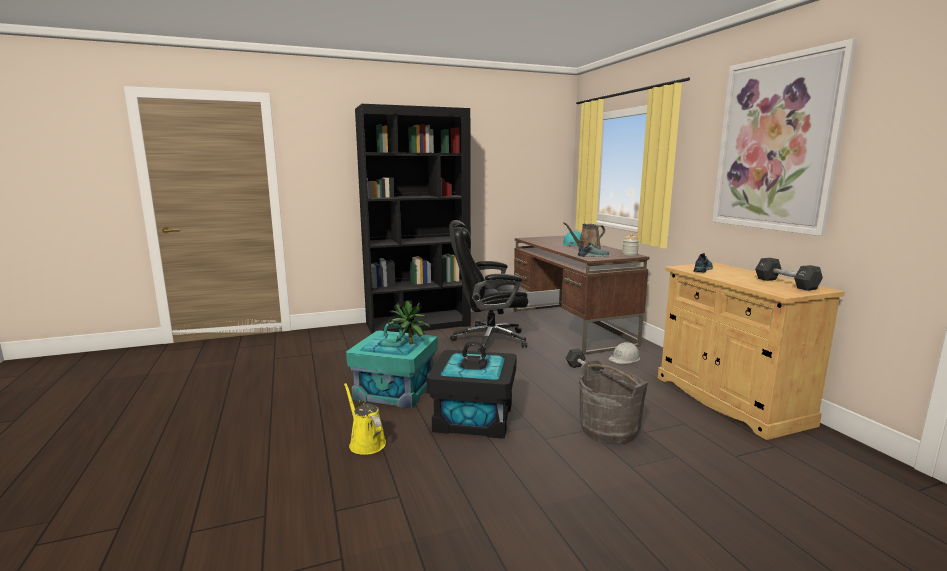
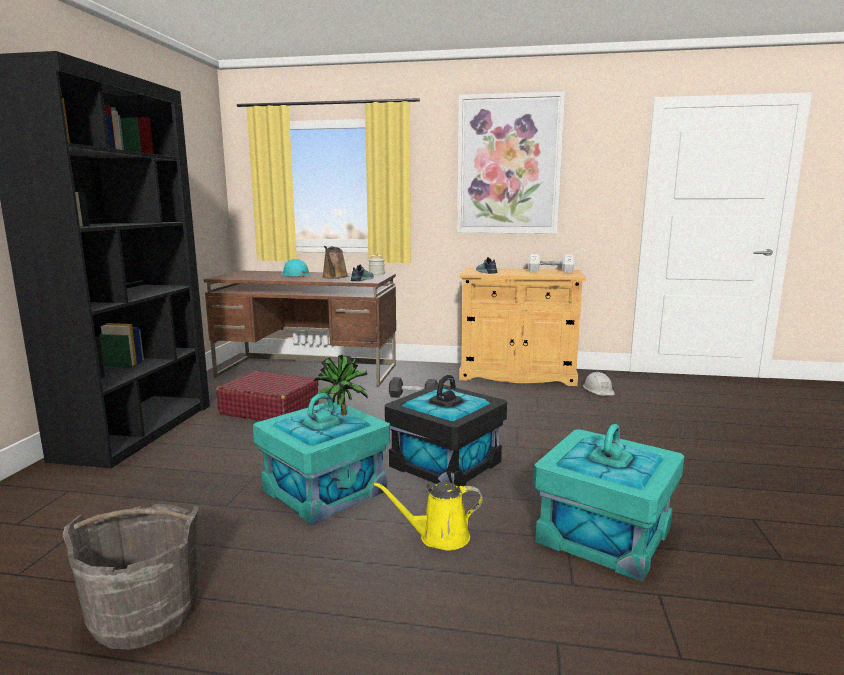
camera: 60 degrees left, 0 degrees up
(416, 515) = (605, 536): none -> turquoise storage box
(488, 340) = (269, 409): black office chair -> red suitcase
(608, 430) = (525, 421): grey bucket -> grey bucket (145, 615)
(624, 358) = (409, 377): white hard hat -> white hard hat (598, 390)
(786, 284) = (550, 271): black dumbbell -> white dumbbell

